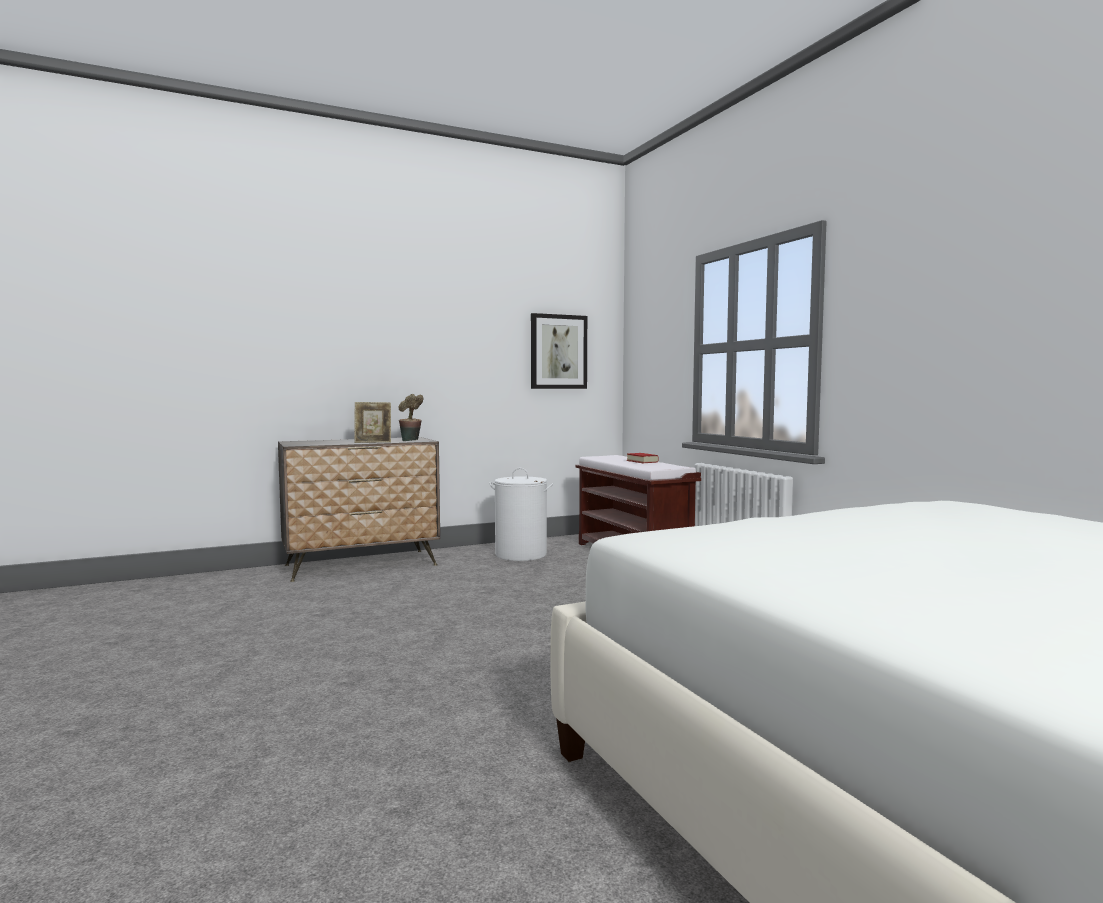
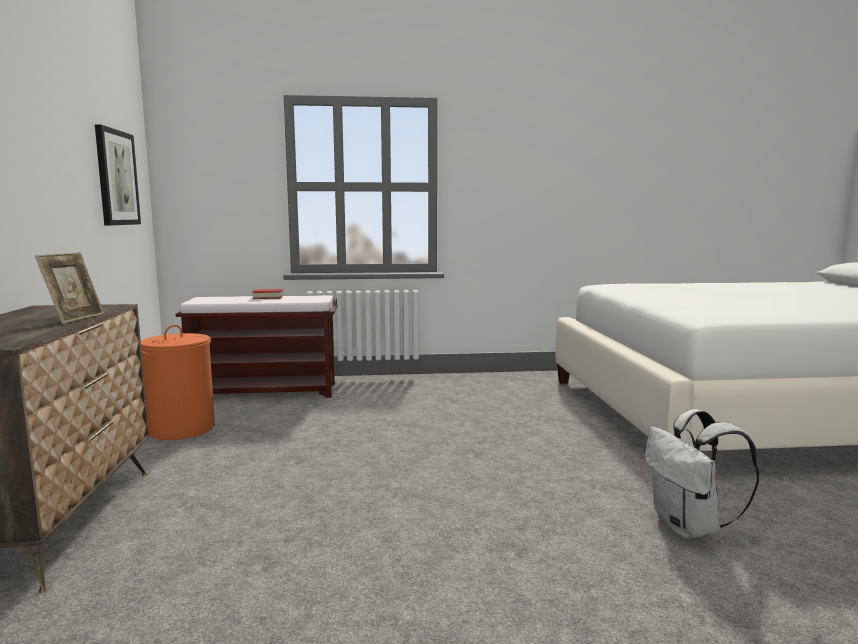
camera: 70 degrees left, 5 degrees up
(411, 441) = (107, 309): potted plant -> none
(418, 766) = (689, 528): none -> white backpack
(521, 554) = (182, 428): white laundry basket -> orange laundry basket

